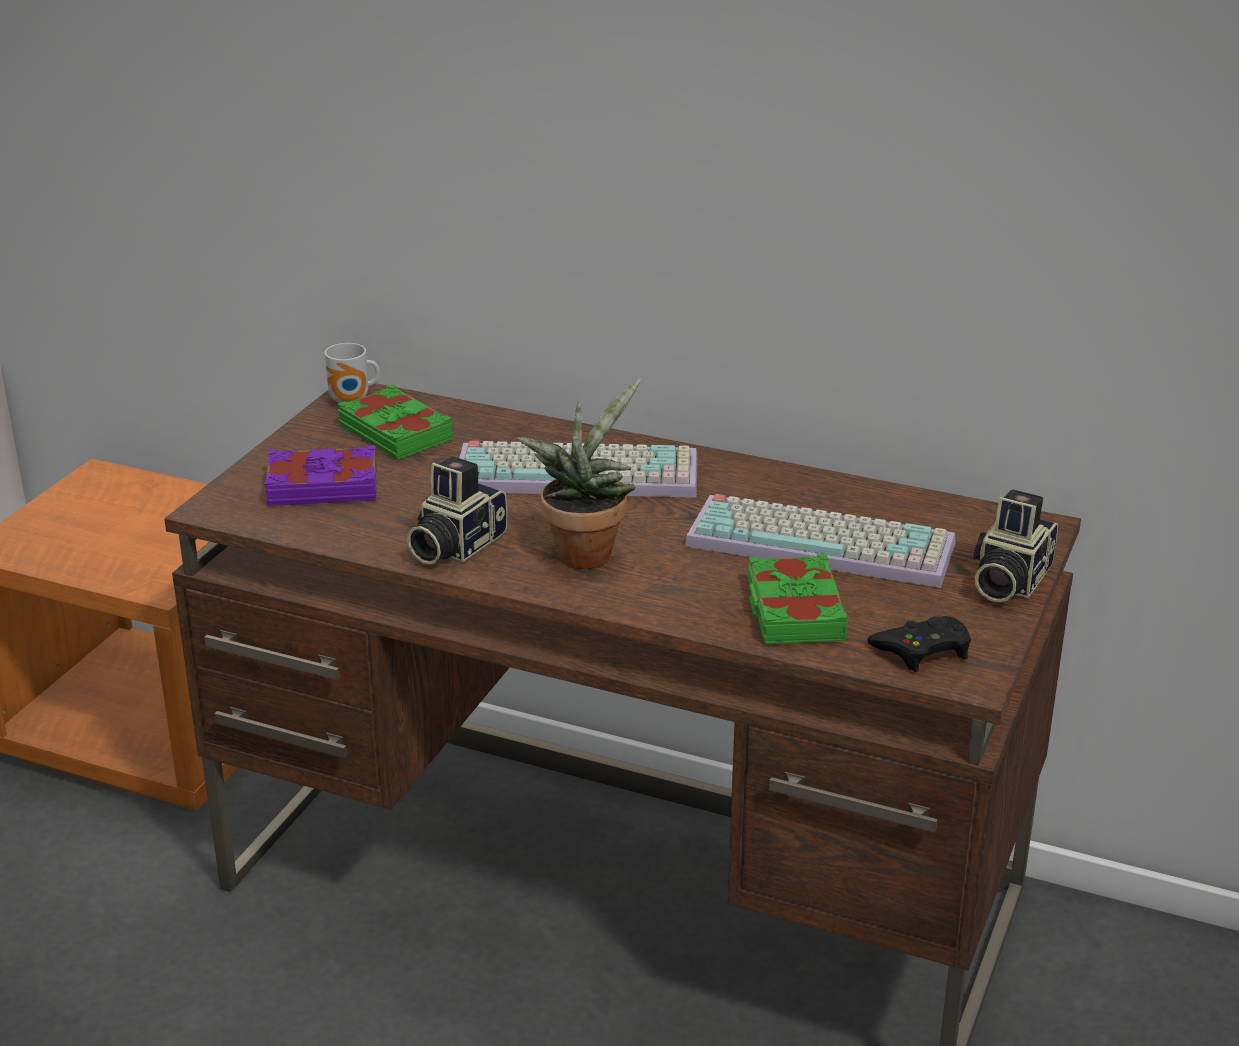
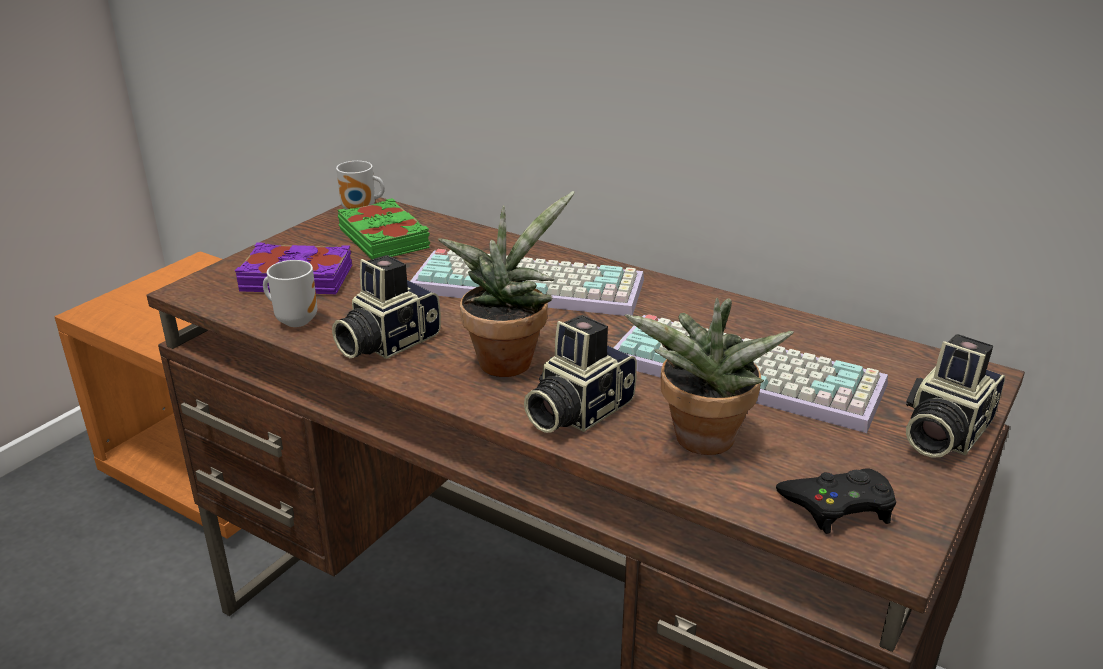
camera: 10 degrees right, 0 degrees up
(347, 531) = (295, 320): none -> mug
(669, 593) = (576, 411): none -> camera
(793, 611) = (701, 443): green book -> potted plant

